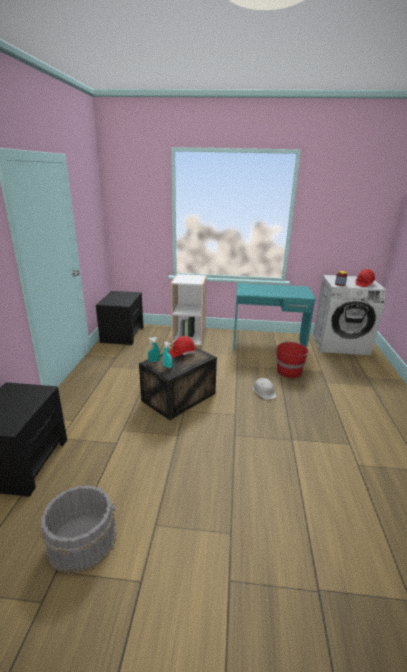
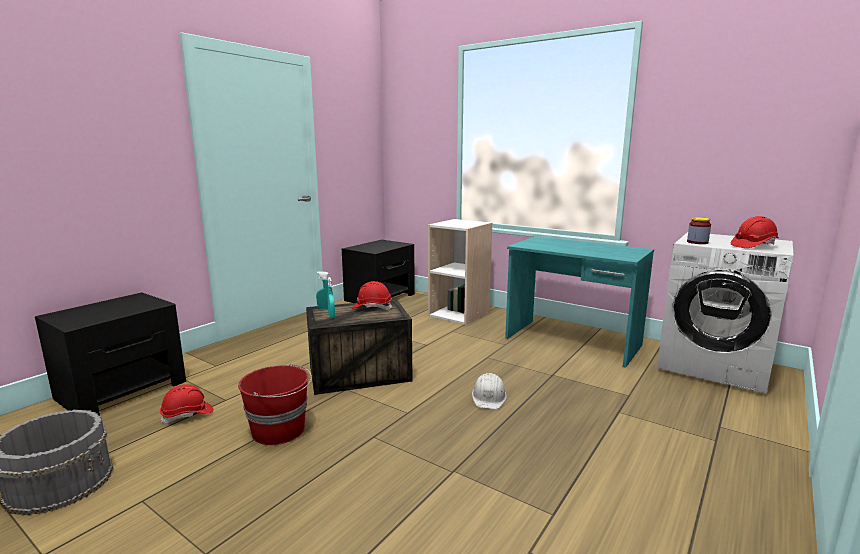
camera: 30 degrees right, 10 degrees down
(105, 462) = (187, 415): none -> red hard hat
(289, 371) = (566, 382): red bucket -> red bucket (279, 430)

